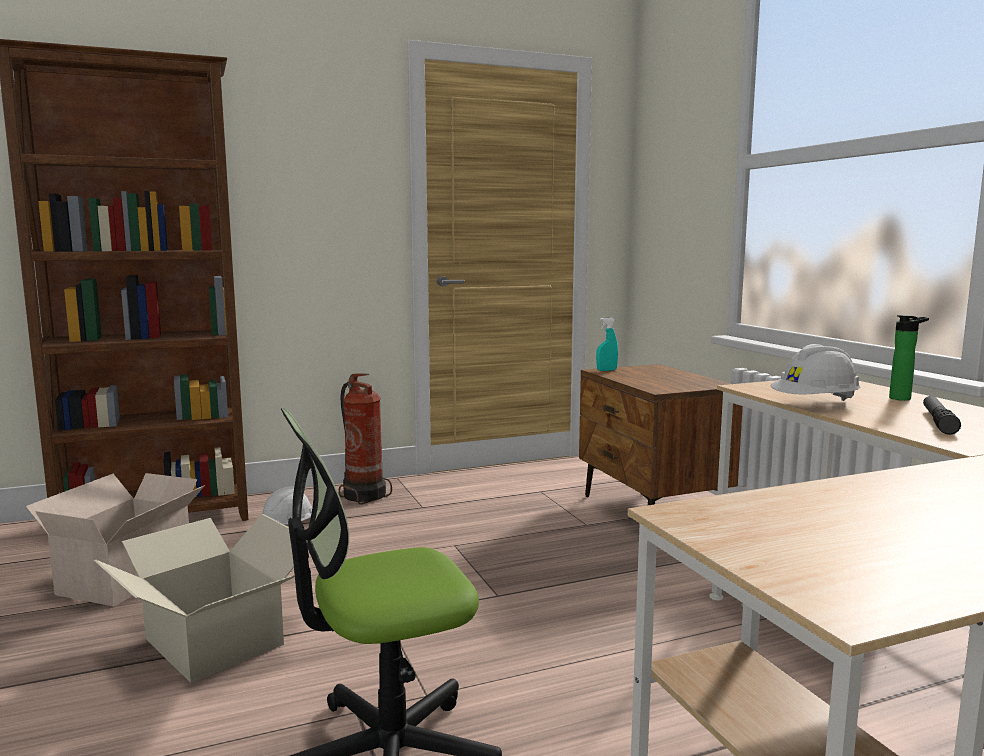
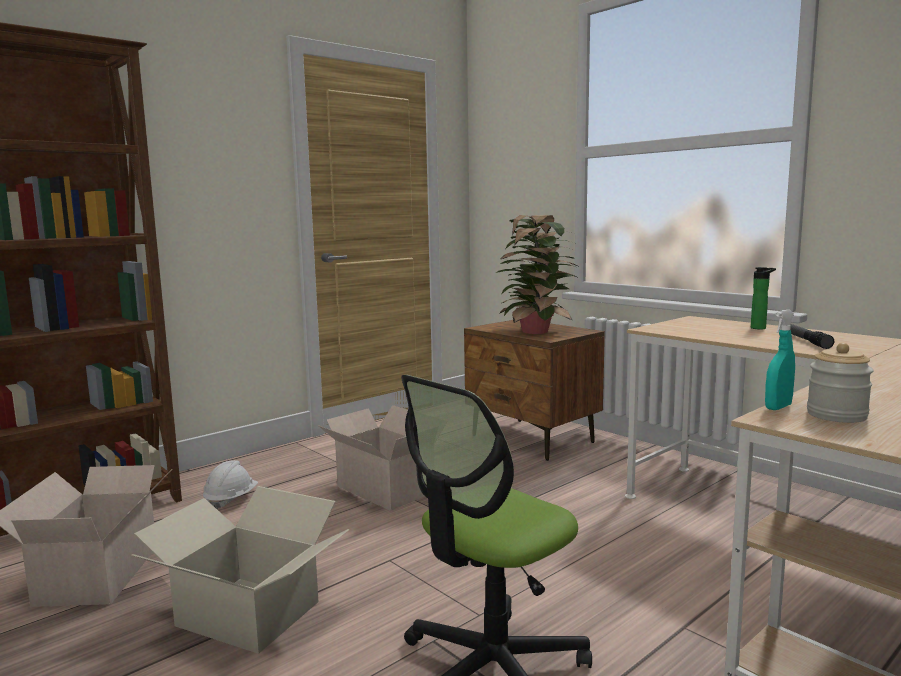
camera: 20 degrees left, 0 degrees up
(364, 495) = (278, 461): fire extinguisher -> none
(443, 539) = (384, 488): none -> cardboard box
(606, 370) = (486, 327): turquoise spray bottle -> turquoise spray bottle (778, 407)
(658, 379) = (536, 331): none -> potted plant
(781, 522) = (836, 415): none -> jar
(815, 404) = (715, 337): white hard hat -> none

